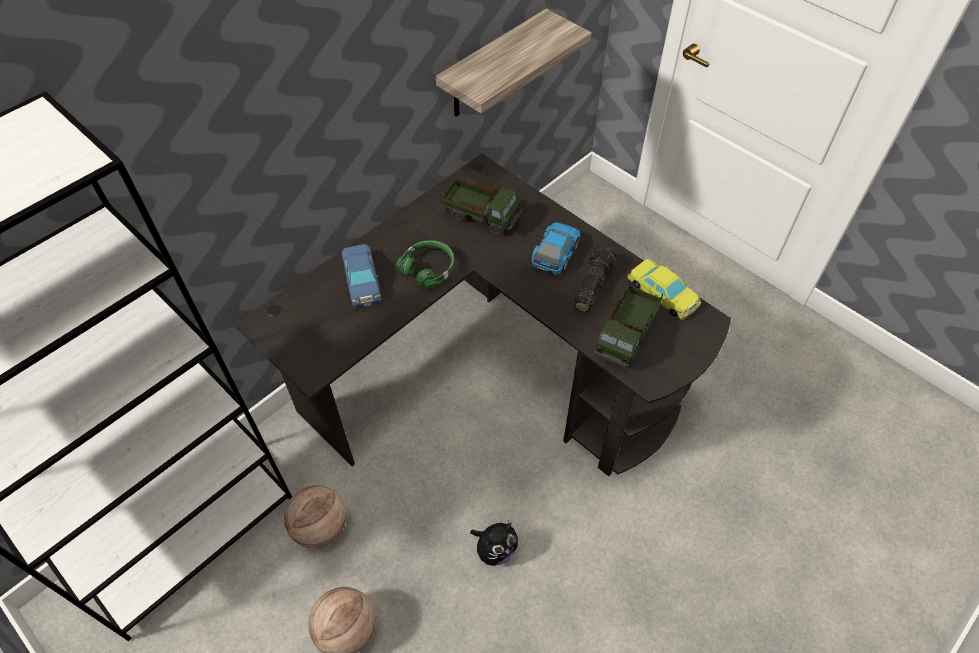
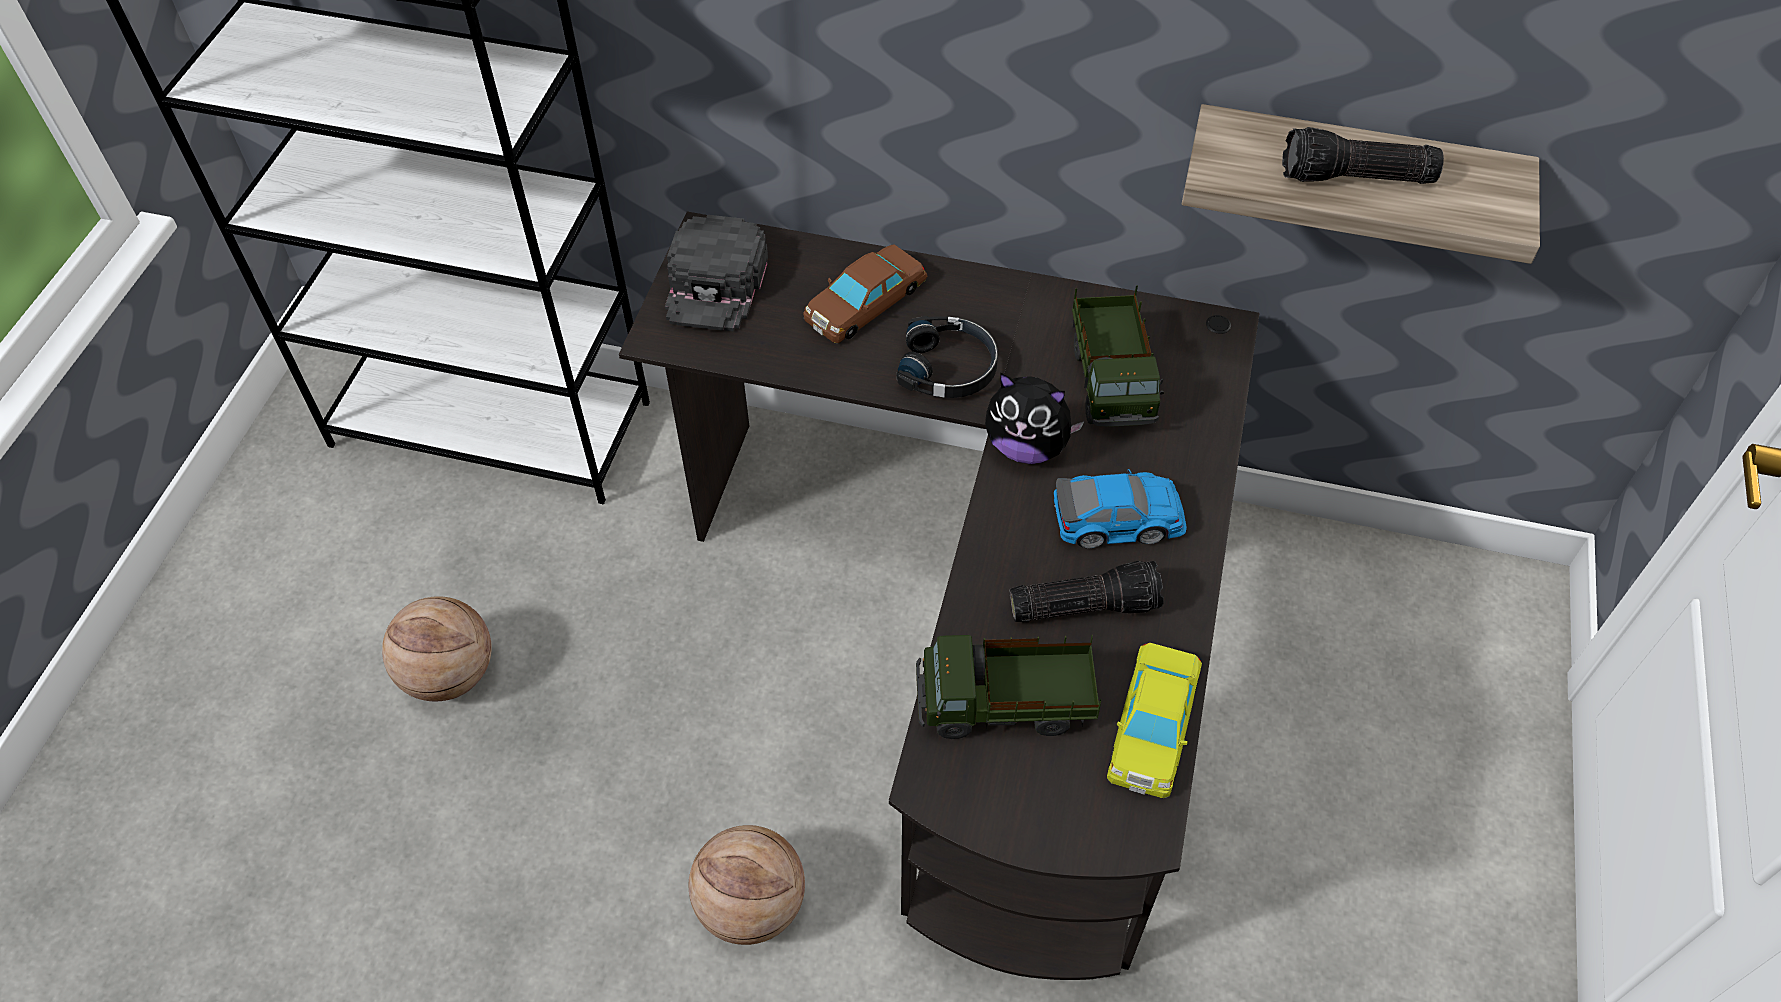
camera: 60 degrees right, 0 degrees up
(298, 333) = (716, 283): none -> black cap
(321, 527) = (582, 557): basketball -> basketball (751, 906)
(362, 279) = (864, 301): blue toy car -> brown toy car
(429, 268) = (949, 368): green headphones -> black headphones
(495, 550) = (669, 802): plush toy -> plush toy (1027, 446)
(518, 57) = (1355, 178): none -> flashlight

